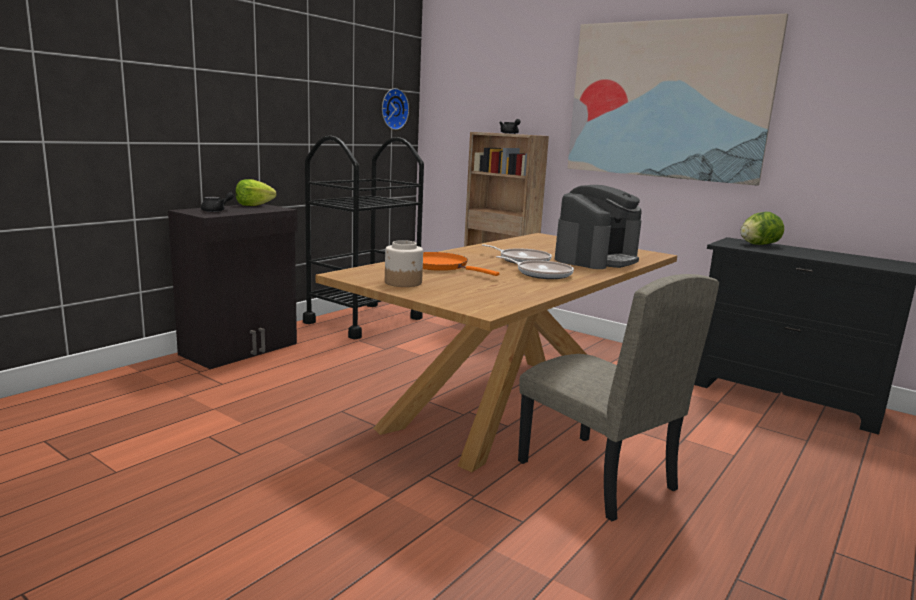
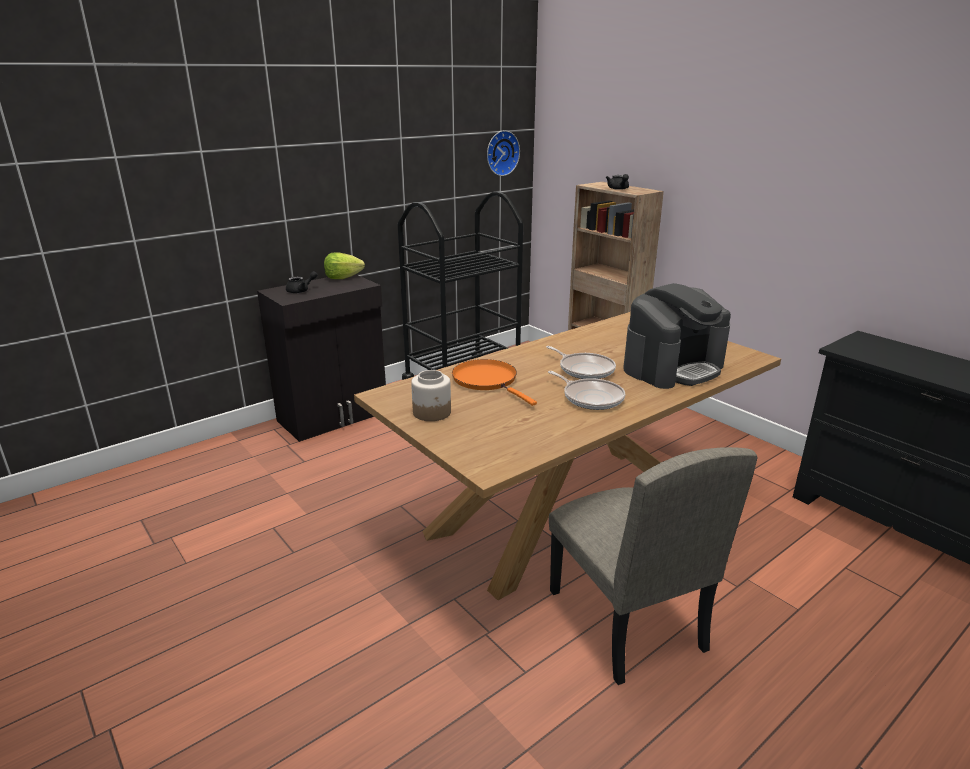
camera: 15 degrees right, 10 degrees up
(666, 100) = (799, 158): picture -> none
(758, 244) = (889, 349): lettuce -> none

